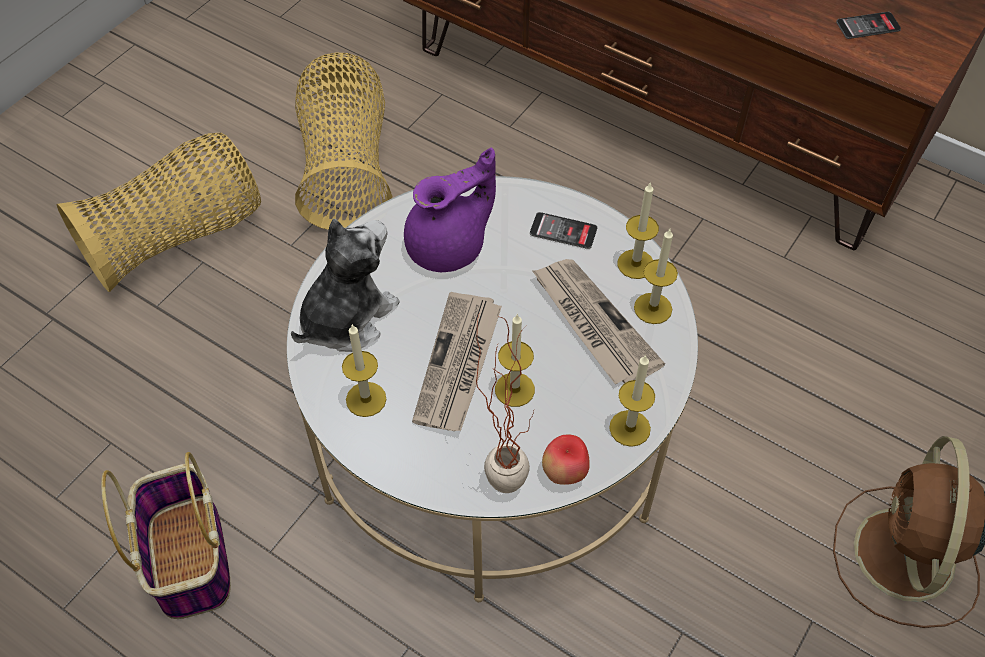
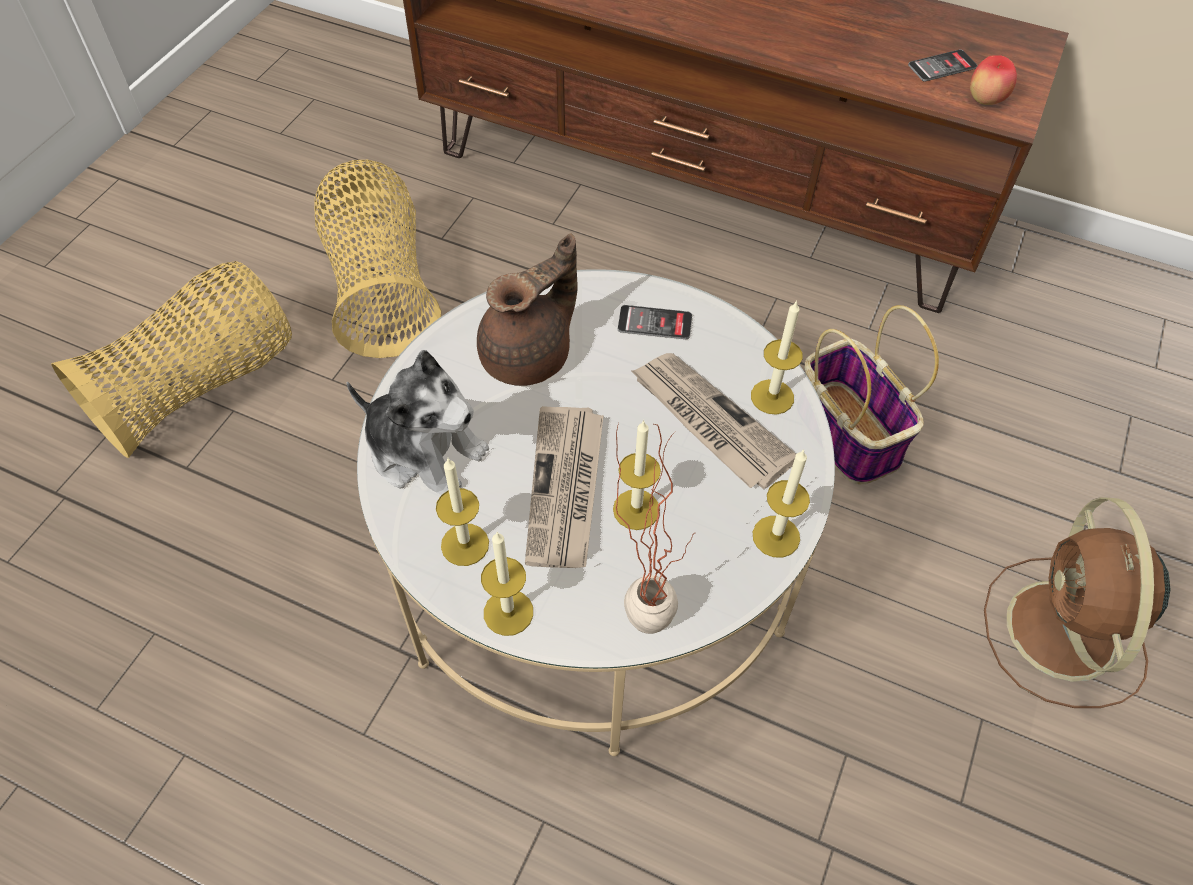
camera: 10 degrees left, 0 degrees up
(189, 556) = (268, 754): basket -> basket (845, 433)
(346, 317) = (425, 451): plush toy -> plush toy turned 90 degrees clockwise
(449, 247) = (530, 355): purple teapot -> brown teapot
(565, 472) = (713, 599): apple -> apple (985, 101)
(635, 264) = (742, 350): candle -> candle (508, 612)

